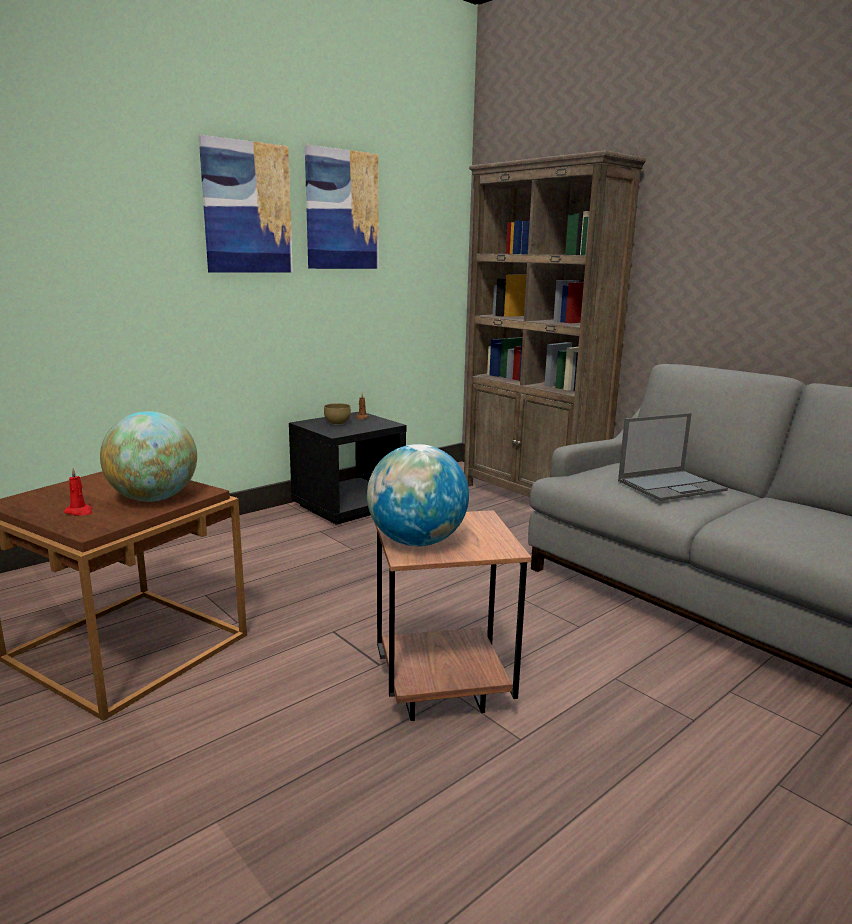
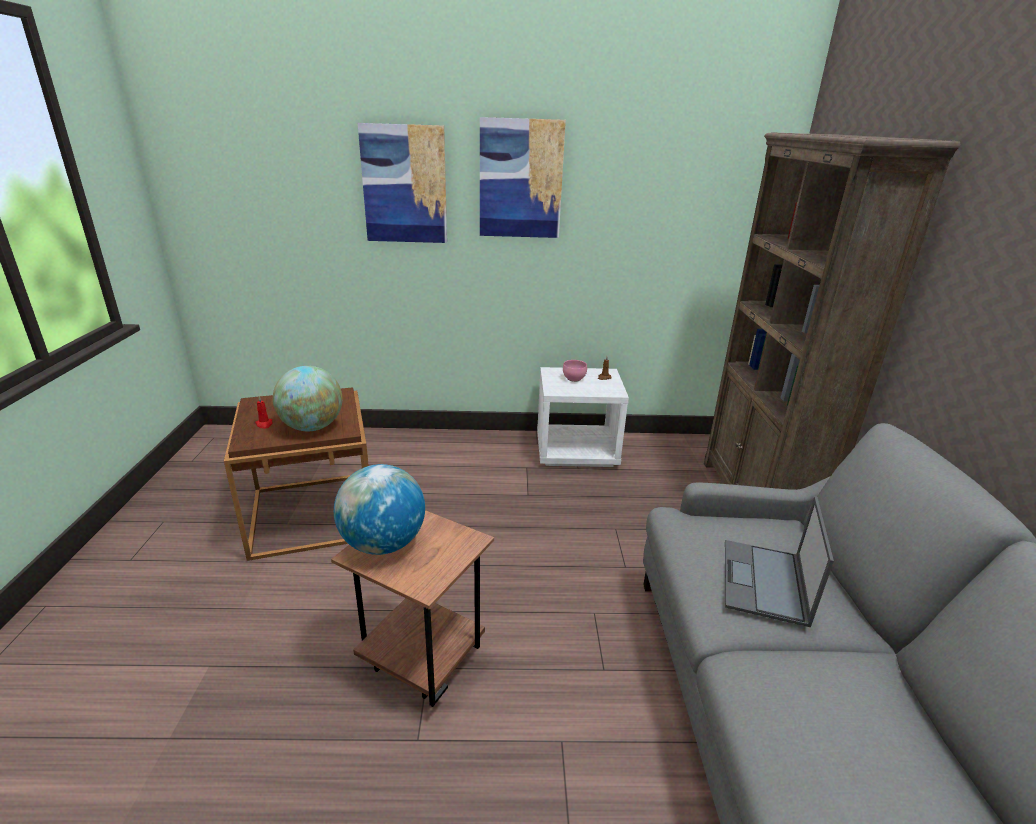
camera: 40 degrees right, 10 degrees up
(337, 423) = (574, 378): brown bowl -> pink bowl
(342, 210) = (622, 178): picture -> picture (404, 185)
(349, 506) = (576, 451): black nightstand -> white nightstand
(672, 485) = (764, 582): laptop -> laptop turned 90 degrees clockwise

